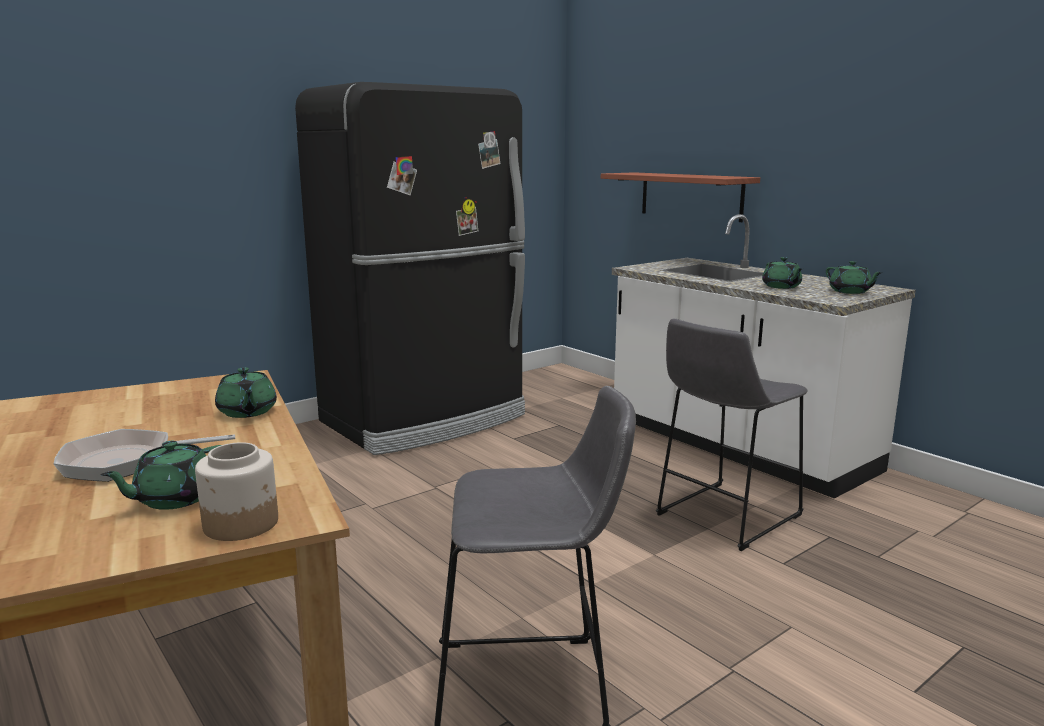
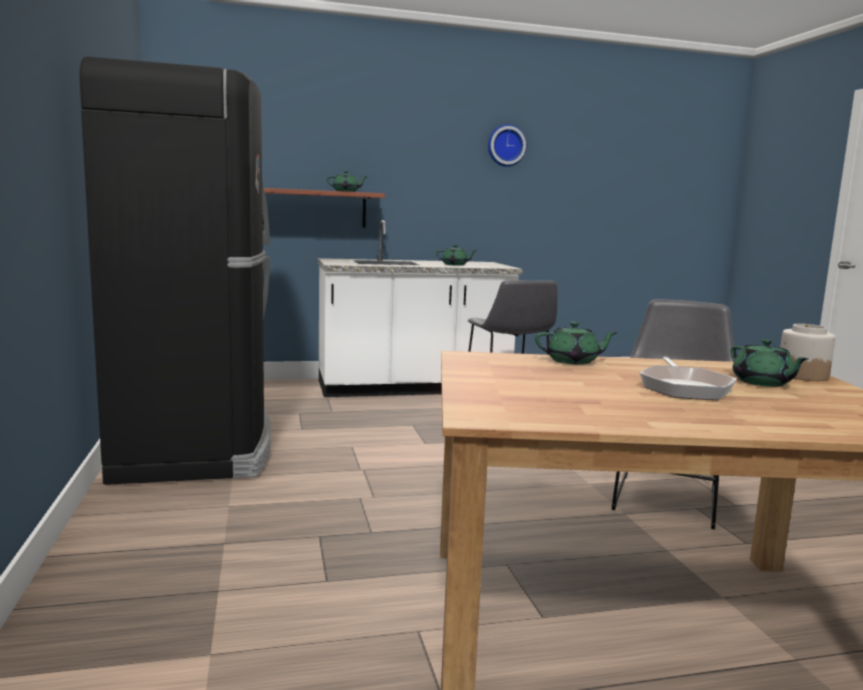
camera: 65 degrees left, 5 degrees down
(850, 292) = (486, 264): green teapot -> green teapot (346, 191)
(962, 89) = (506, 145): none -> wall clock

